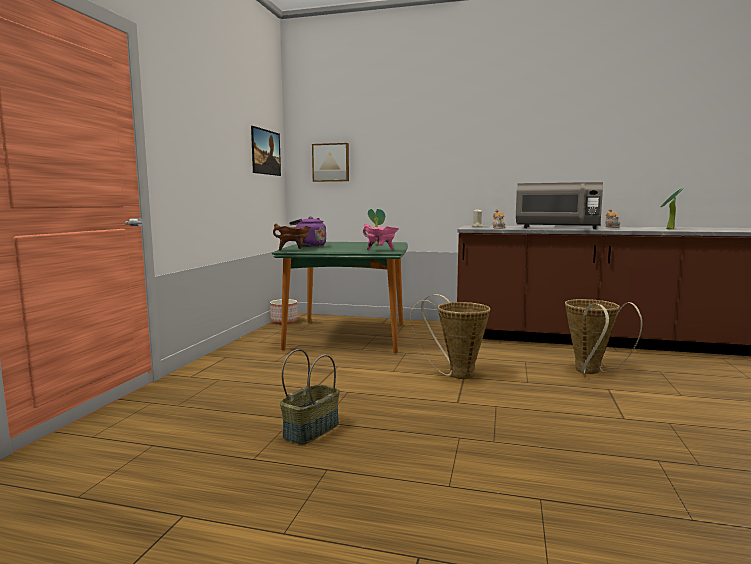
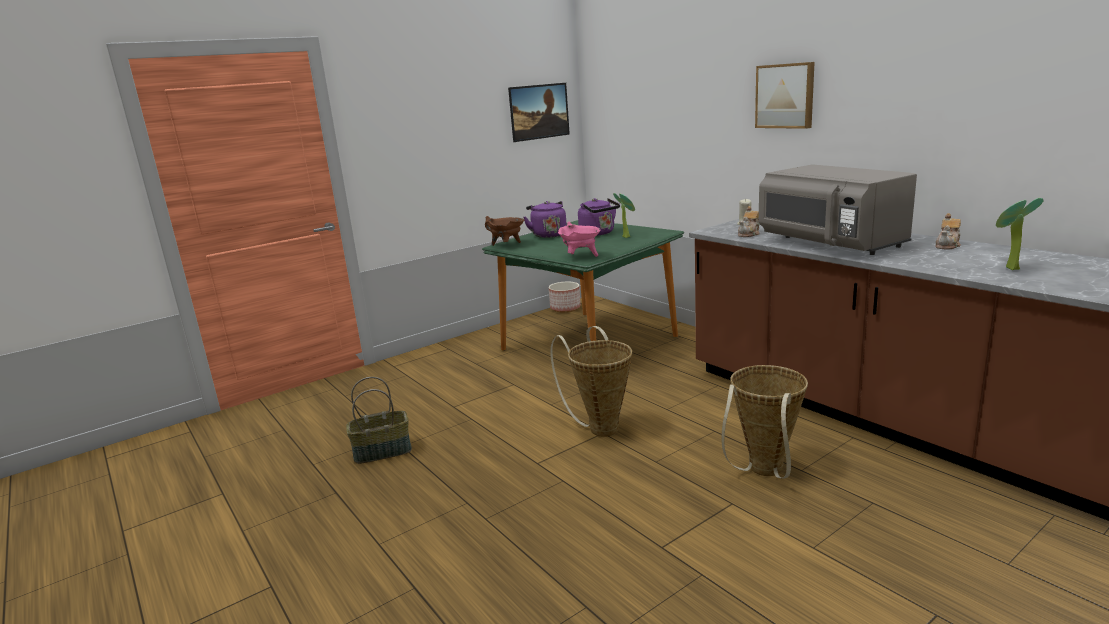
camera: 40 degrees right, 10 degrees up
(331, 162) = (621, 116): picture -> picture (785, 96)
(349, 244) = (599, 233): none -> purple kettle

